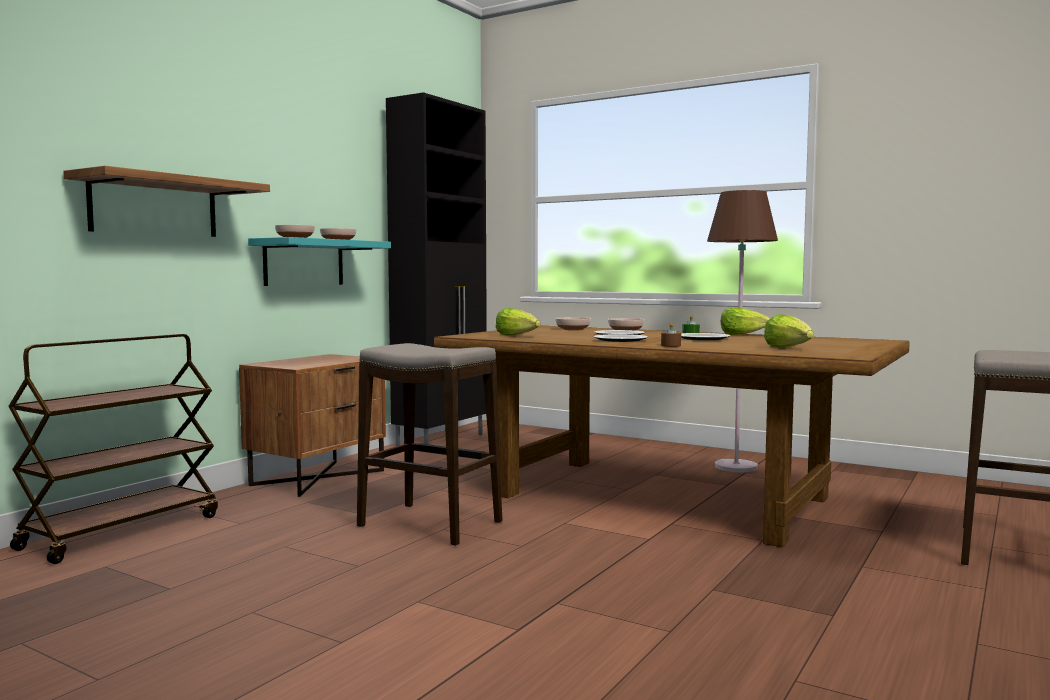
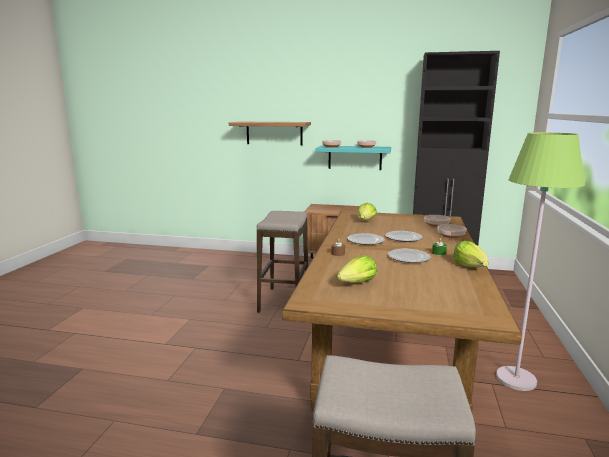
camera: 70 degrees right, 10 degrees up
(122, 531) = (242, 257): brown cart -> none
(736, 467) = (516, 379): brown floor lamp -> green floor lamp

